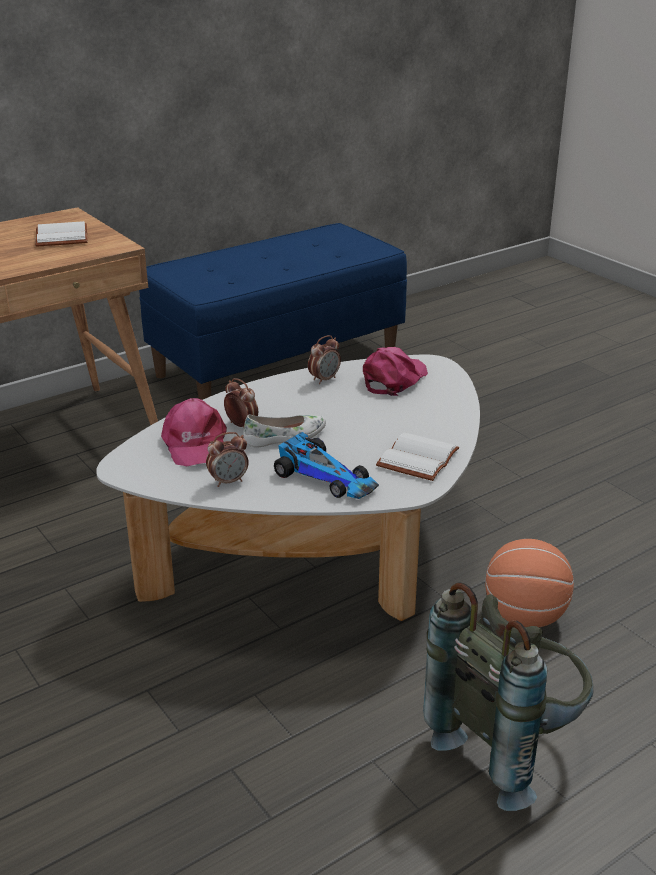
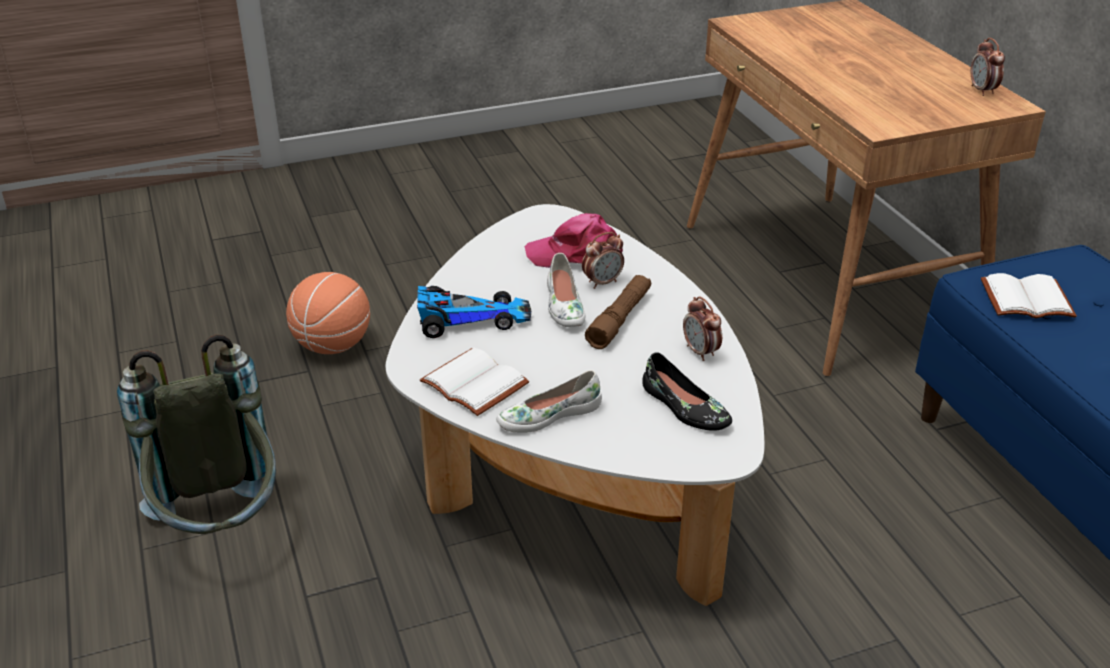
camera: 105 degrees right, 5 degrees up
(60, 237) = (918, 99): white book -> white book (1027, 298)
(228, 481) = (493, 264): alarm clock -> alarm clock (982, 91)
(295, 412) = (619, 319): none -> brown flashlight
(326, 477) = (470, 318): toy car -> toy car turned 150 degrees counterclockwise
(394, 379) = (684, 408): pink cap -> black shoe
(435, 424) = (549, 415): none -> white shoe
(525, 616) = (383, 605): basketball -> basketball (332, 345)

